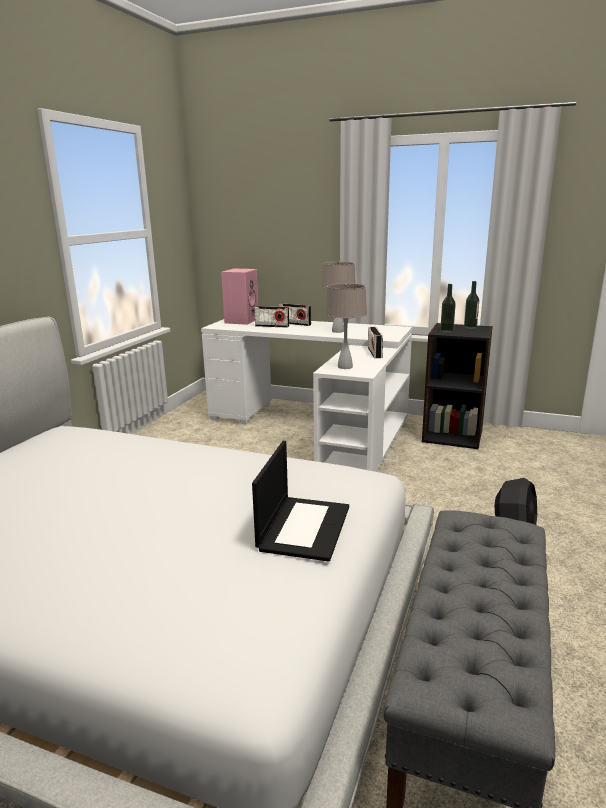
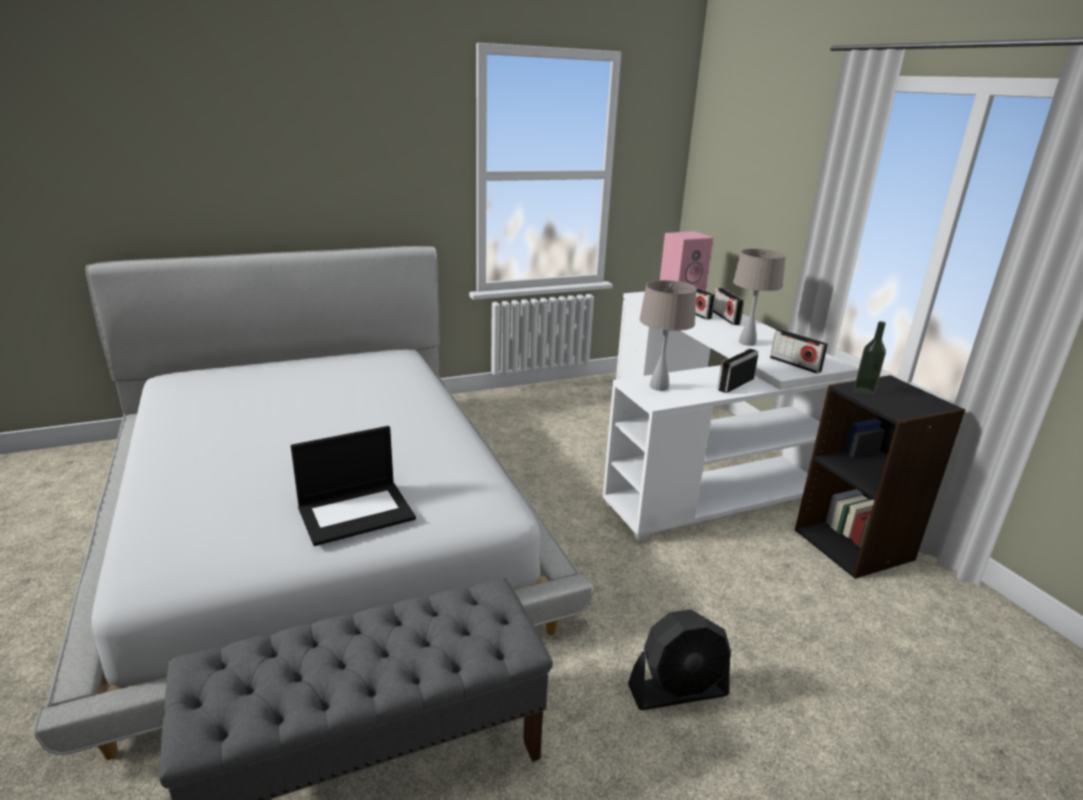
camera: 45 degrees right, 5 degrees up
(384, 333) = (795, 364): none -> radio
(470, 327) = (919, 399): bottle -> none

